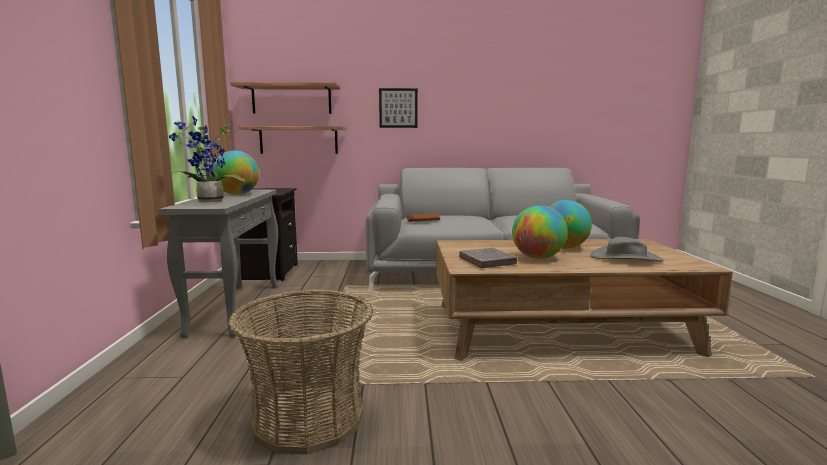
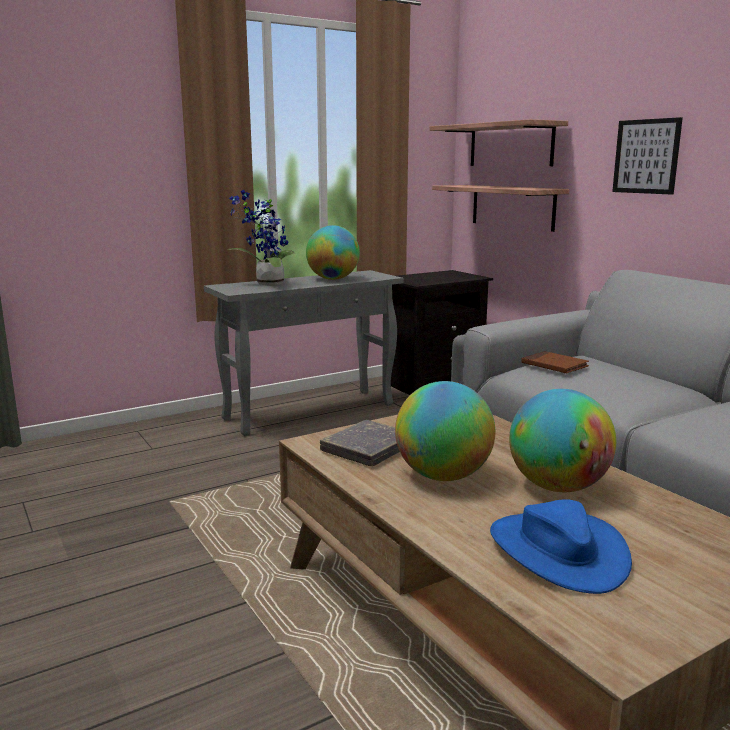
camera: 60 degrees right, 5 degrees up
(307, 418) = (108, 522): basket -> none
(625, 258) = (557, 551): grey hat -> blue hat

